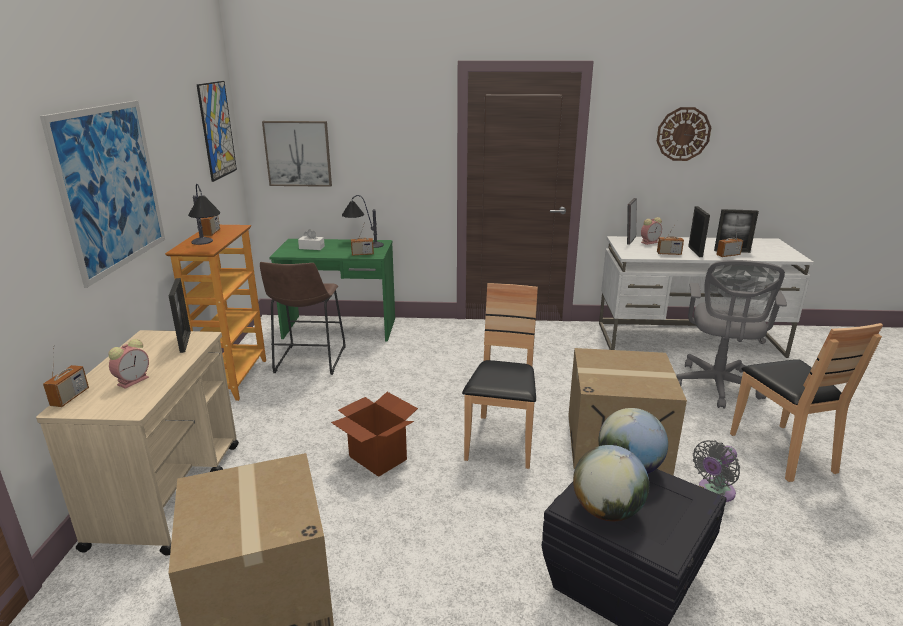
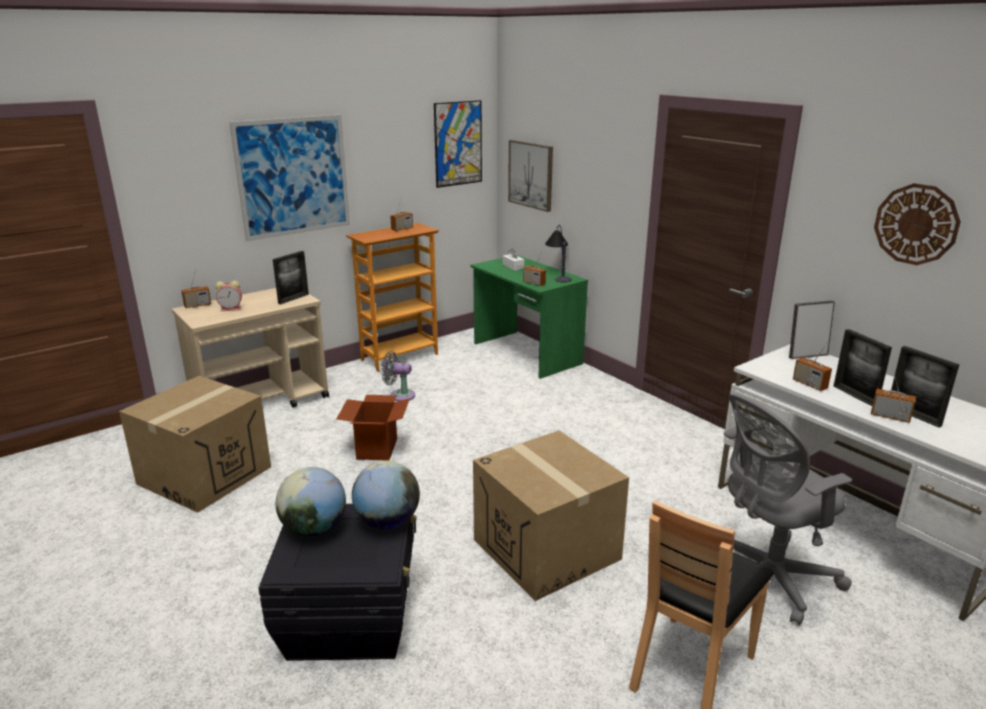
camera: 50 degrees right, 0 degrees up
(207, 247) = (374, 237): table lamp -> none
(308, 361) = (460, 367): brown stool -> none
(501, 441) = (467, 489): brown chair -> none
(650, 242) = (827, 366): alarm clock -> none
(695, 251) = (855, 396): picture frame -> picture frame turned 105 degrees clockwise
(714, 492) = (540, 636): grey fan -> grey fan (399, 395)

